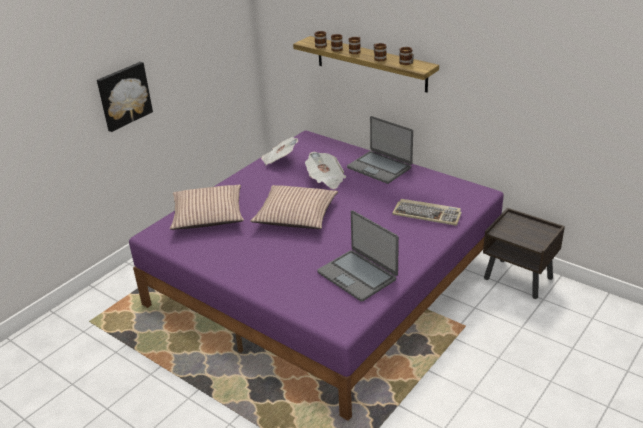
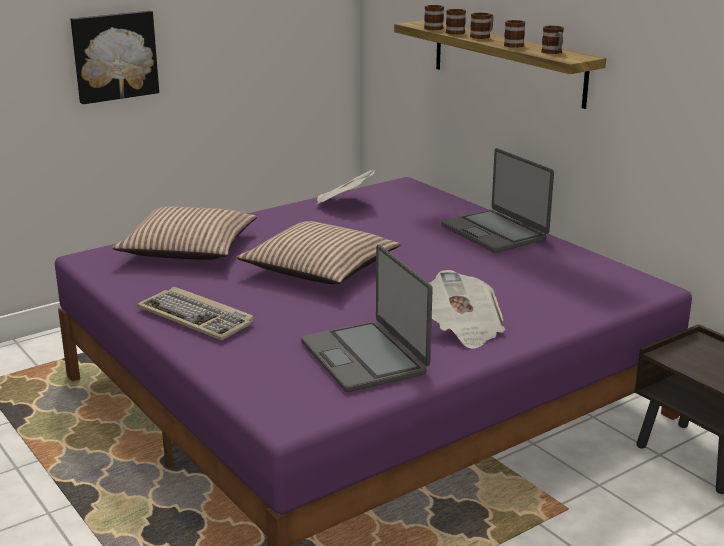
camera: 15 degrees right, 10 degrees down
(326, 179) = (398, 234): newspaper -> newspaper (463, 329)
(427, 214) = (538, 299): keyboard -> keyboard (197, 317)

